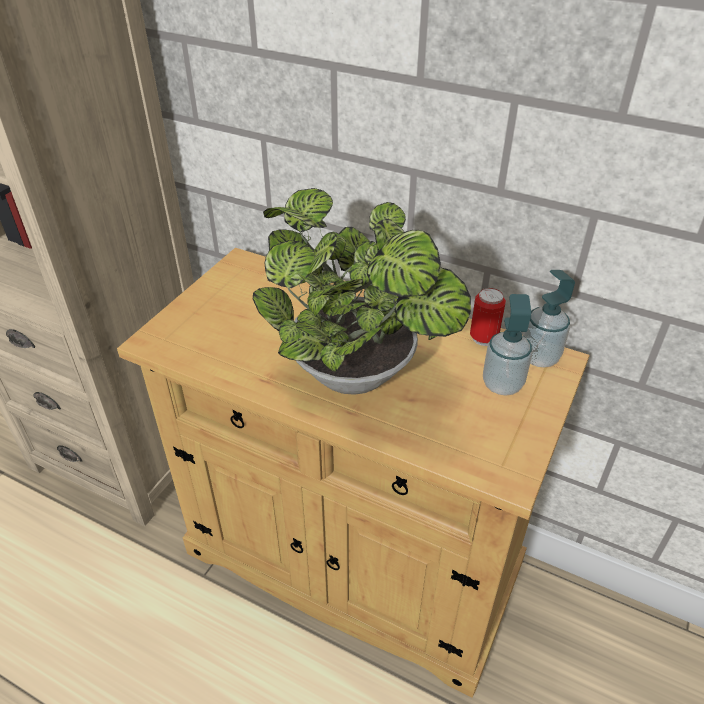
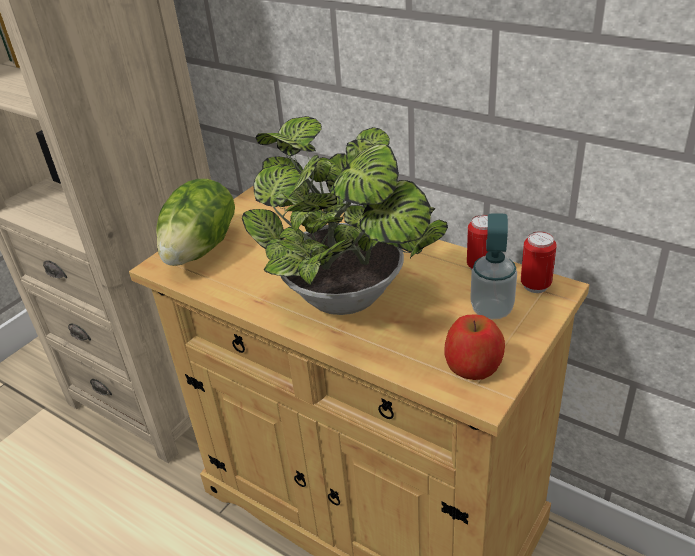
camera: 10 degrees right, 5 degrees down
(193, 321) = (202, 248): none -> lettuce
(495, 445) = (473, 365): none -> apple
(539, 357) = (535, 285): soap dispenser -> can

